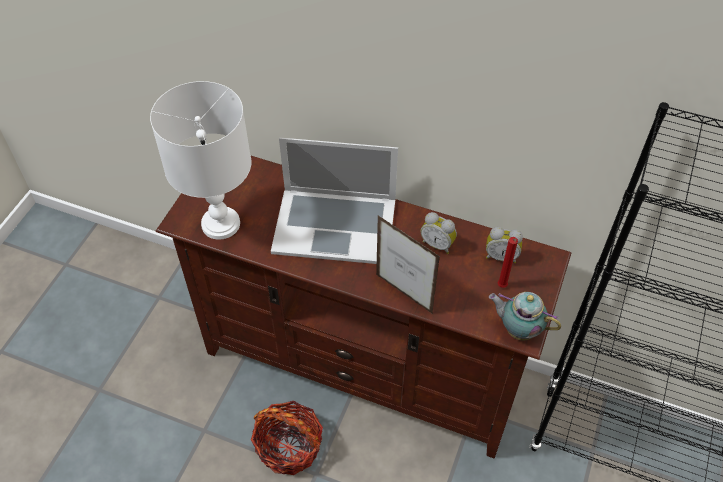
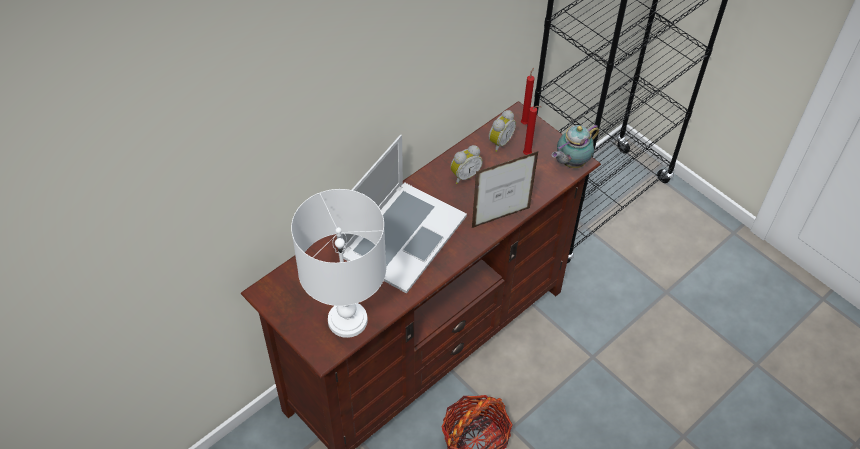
camera: 65 degrees left, 0 degrees up
(544, 268) = (525, 122): none -> red candle

